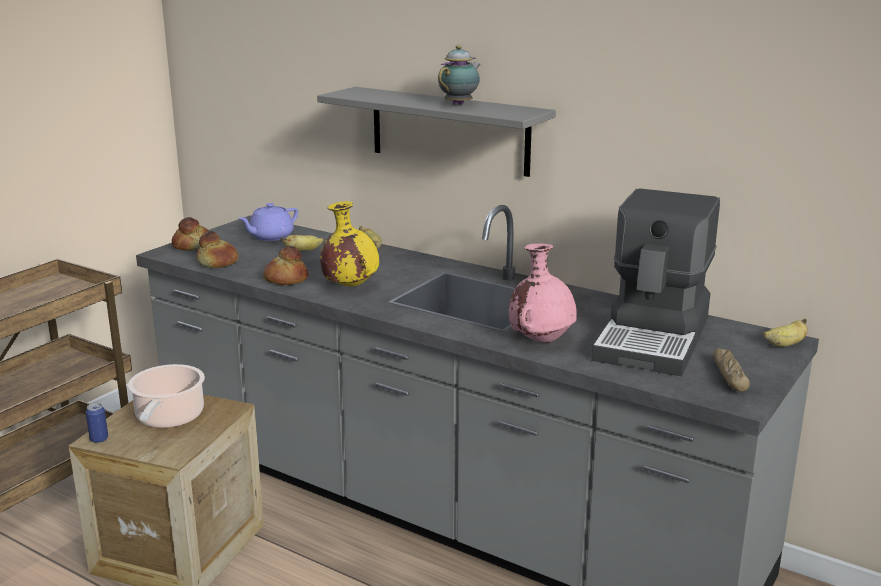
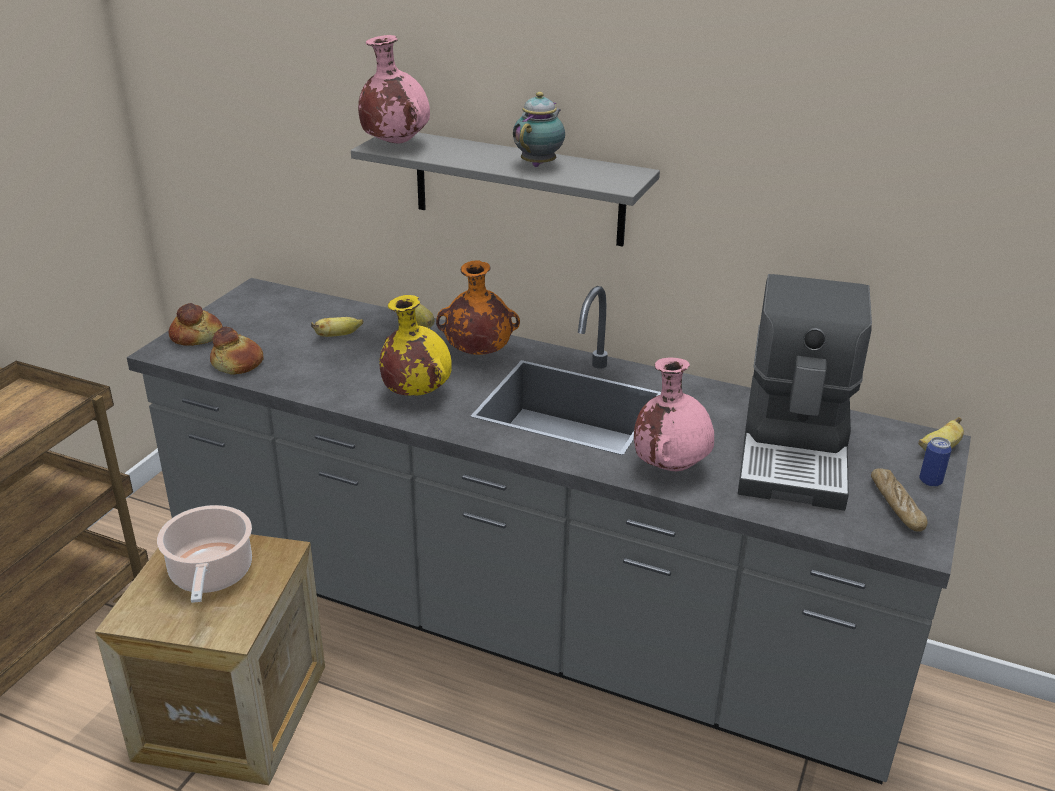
camera: 10 degrees left, 10 degrees up
(99, 439) = (132, 617): can -> can (930, 481)
(270, 237) = (289, 314): purple teapot -> none
(285, 279) = (332, 387): bread -> none
(353, 93) = (394, 144): none -> pink vase
(410, 266) = (477, 353): none -> orange vase

